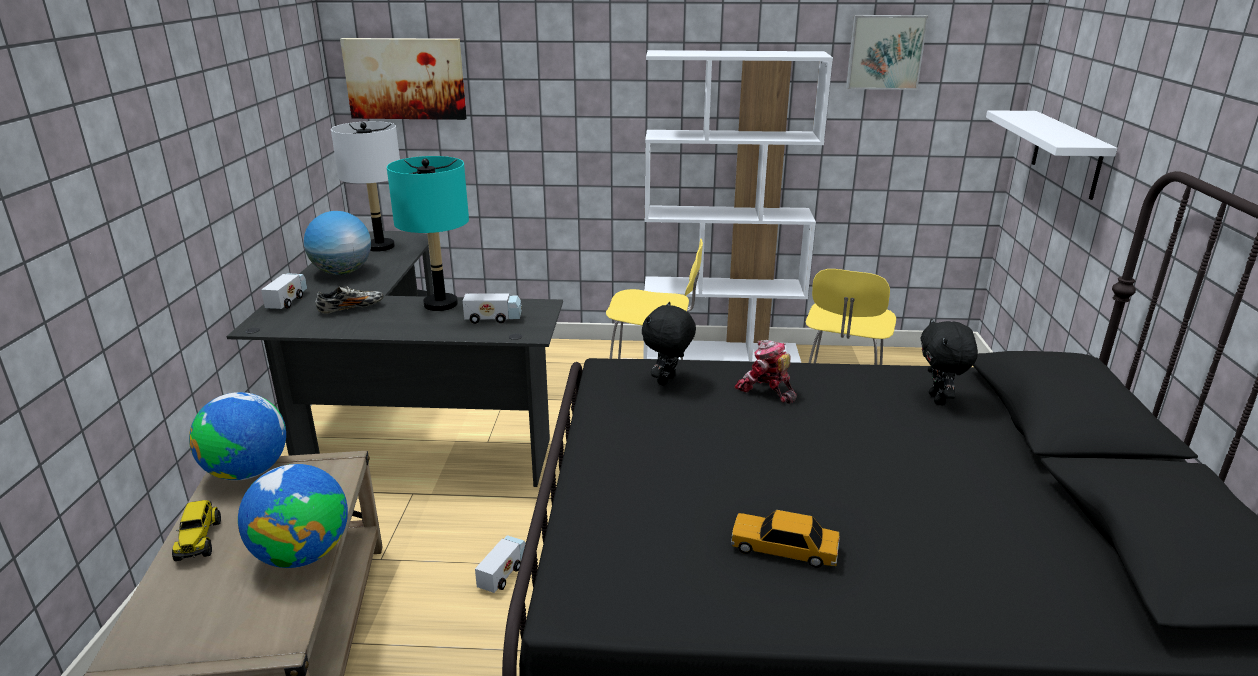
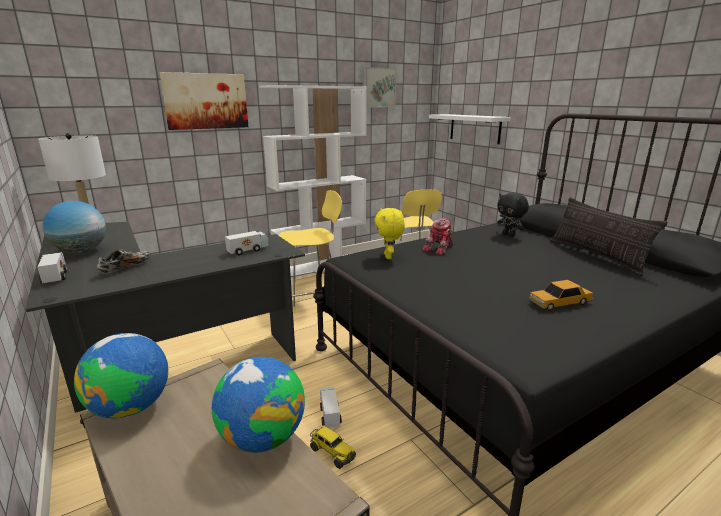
camera: 35 degrees left, 5 degrees down
(199, 540) = (150, 472): toy truck -> toy truck (332, 452)
(405, 78) = (81, 106): picture -> picture (206, 101)
(440, 304) = (196, 252): turquoise table lamp -> none
(667, 381) = (389, 257): black plush toy -> yellow plush toy
(766, 390) = (440, 249): toy robot -> toy robot turned 60 degrees counterclockwise
(1028, 497) = (596, 256): none -> pillow

